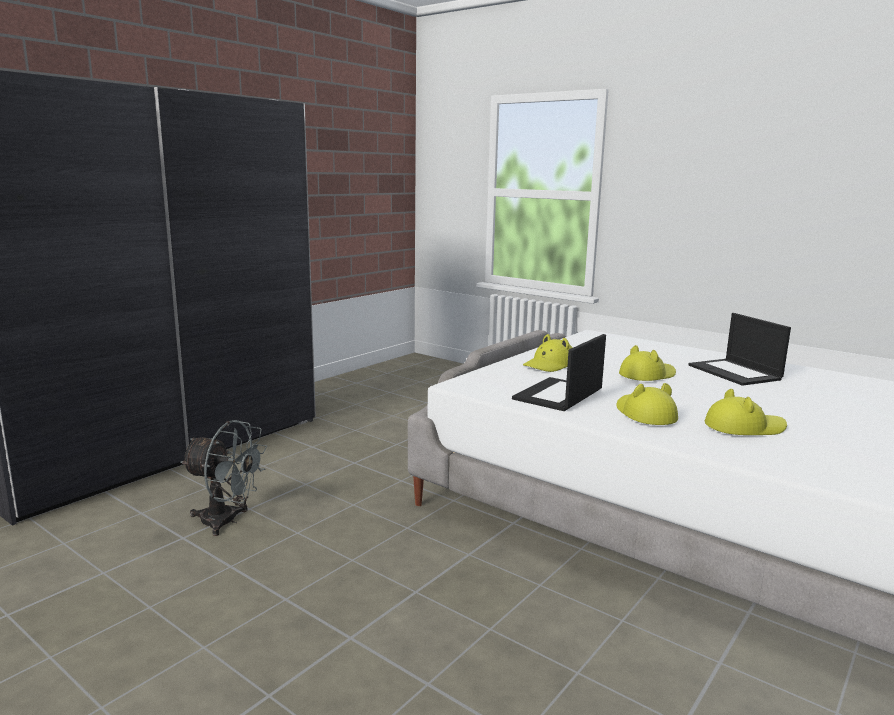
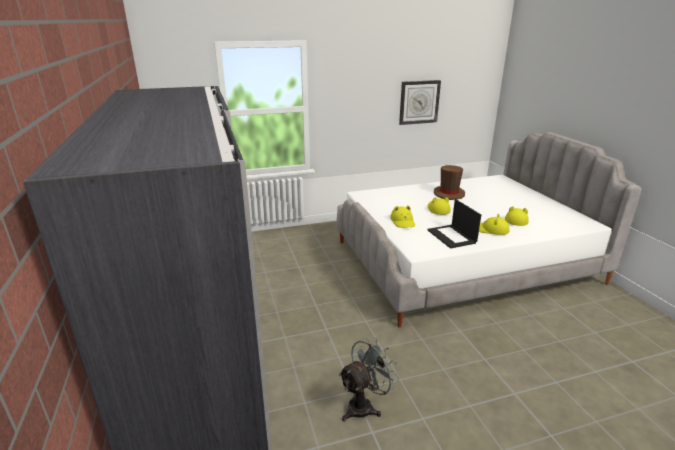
camera: 55 degrees left, 10 degrees up
(735, 372) = (449, 194): laptop -> brown hat
(818, 205) = (419, 102): none -> wall clock

